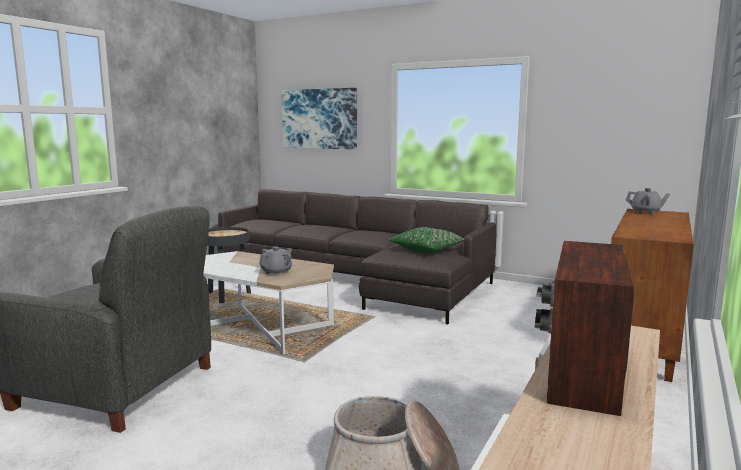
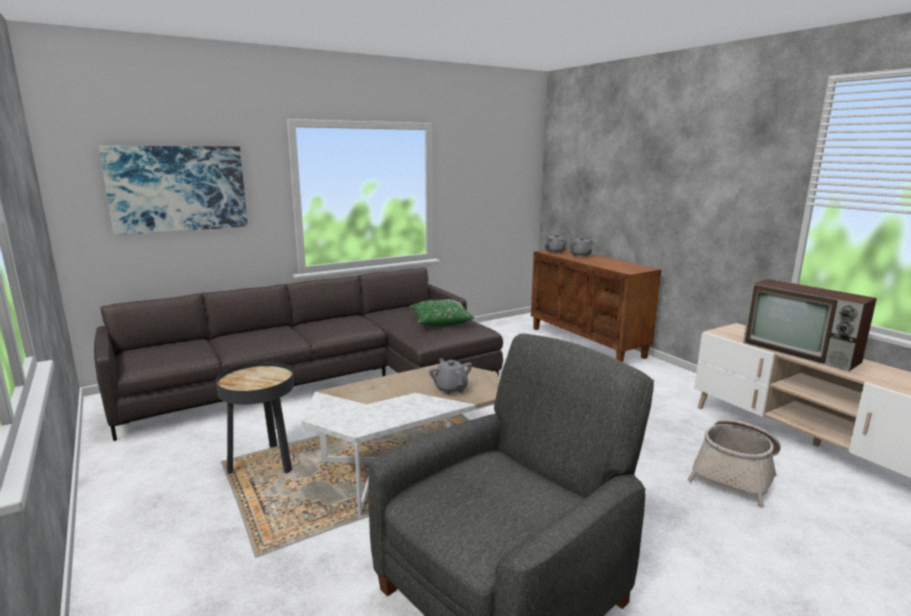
camera: 60 degrees left, 5 degrees up
(658, 219) = (580, 256): none -> grey teapot

